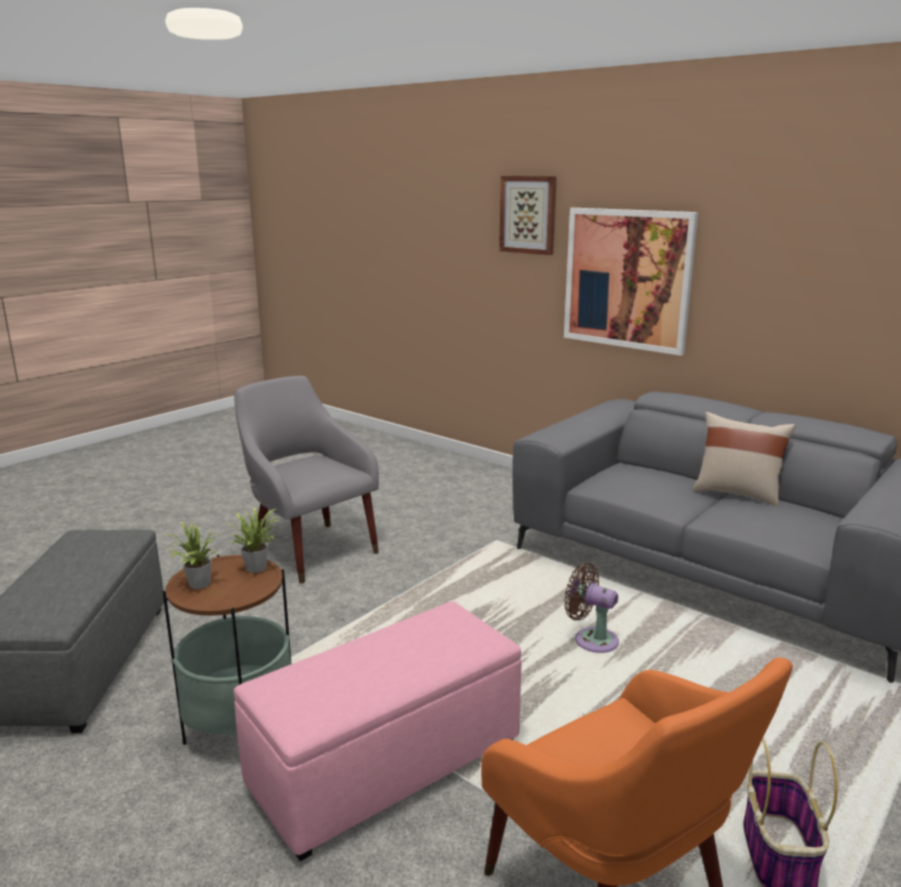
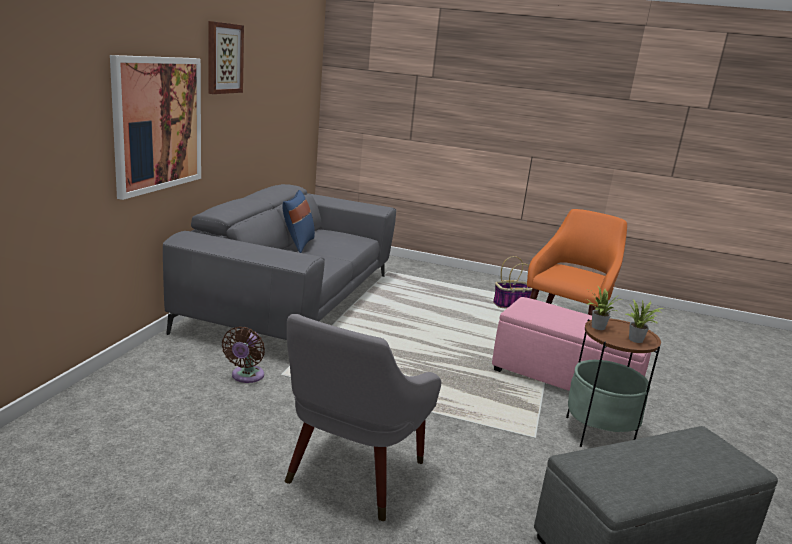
camera: 115 degrees left, 0 degrees up
(528, 214) = (63, 64): picture -> picture (224, 58)
(591, 639) = (403, 335): brown fan -> brown fan (246, 376)
(737, 494) = (297, 244): beige pillow -> blue pillow

